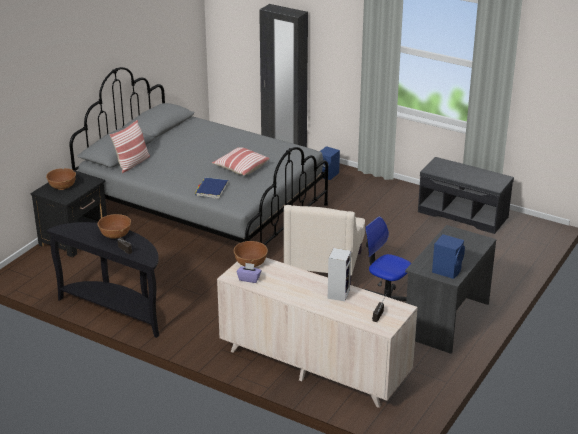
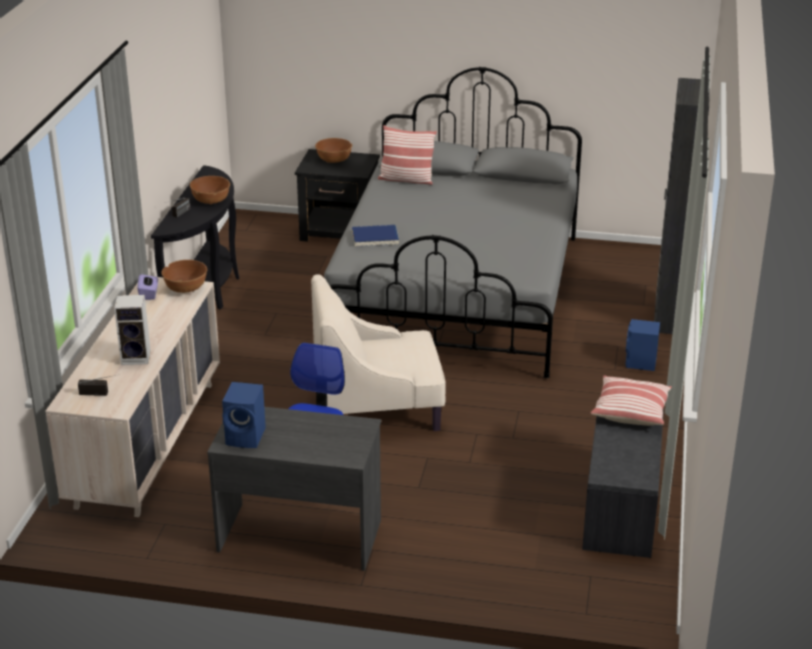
camera: 70 degrees right, 0 degrees up
(240, 168) = (447, 244): pillow -> pillow (630, 411)

